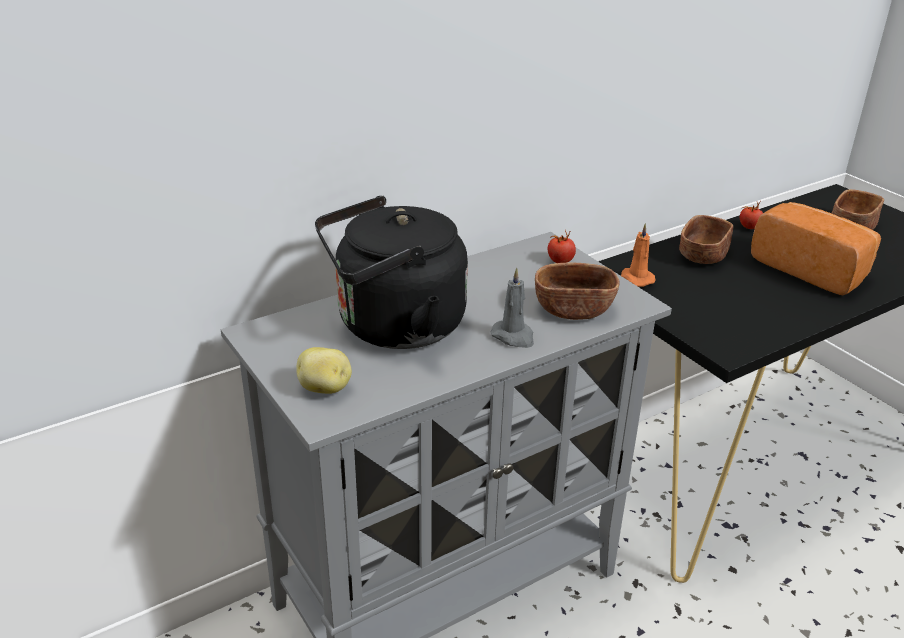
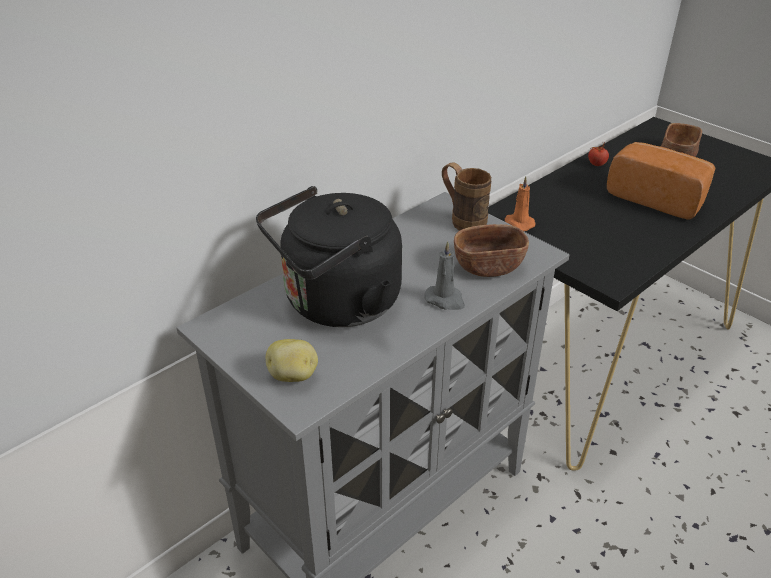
camera: 10 degrees left, 5 degrees up
(560, 261) = (462, 220): tomato -> brown mug
(702, 255) = (566, 195): brown bowl -> none

